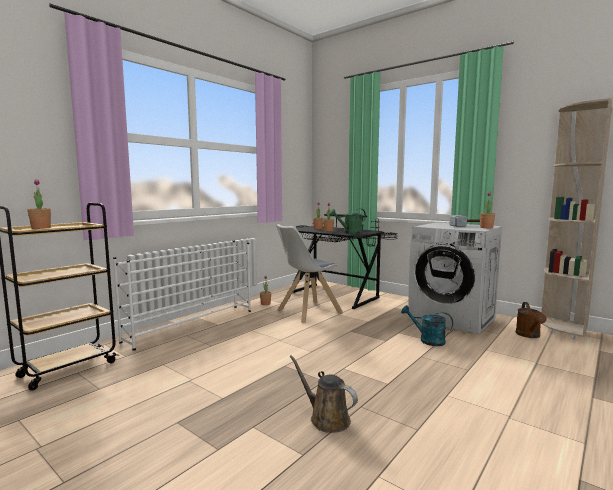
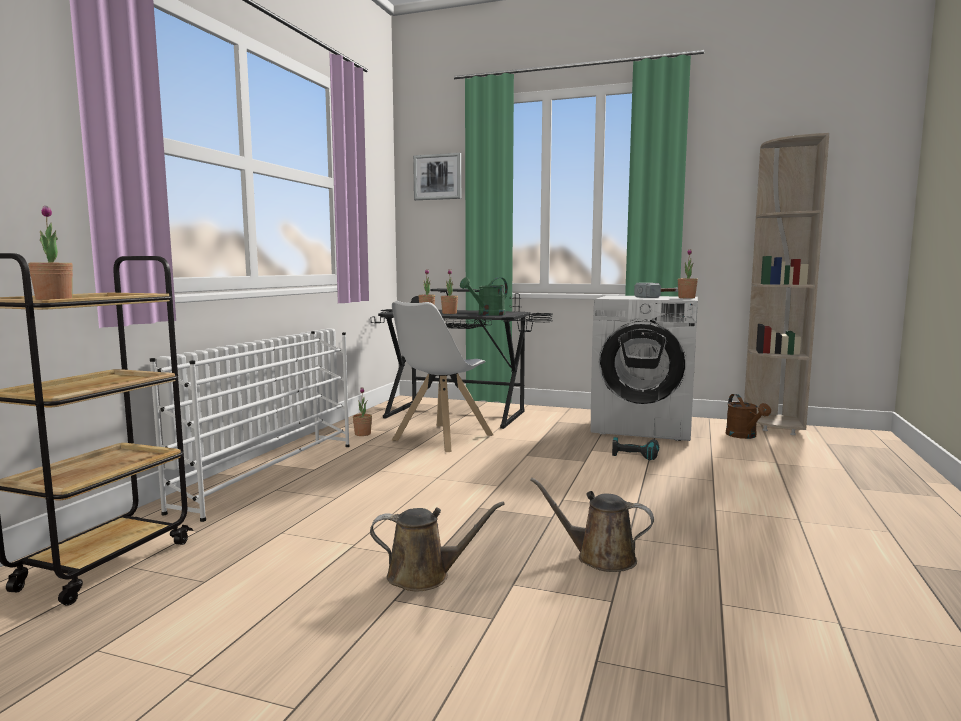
camera: 20 degrees left, 0 degrees up
(209, 409) = (425, 576): none -> brown watering can
(335, 142) = (437, 177): none -> picture
(427, 340) = (635, 454): turquoise watering can -> power drill

